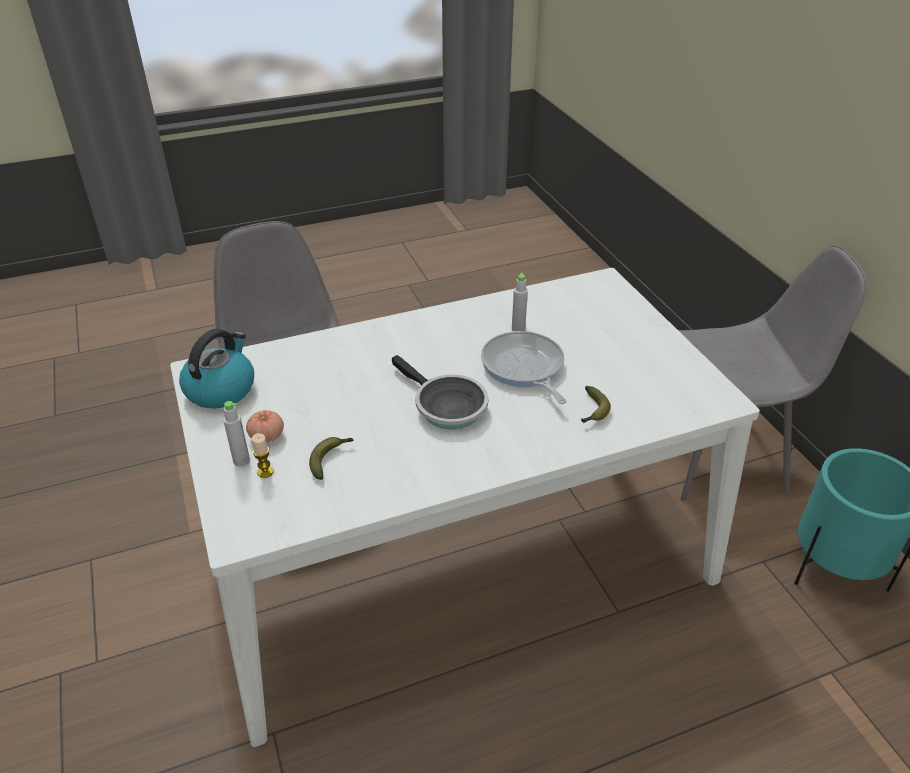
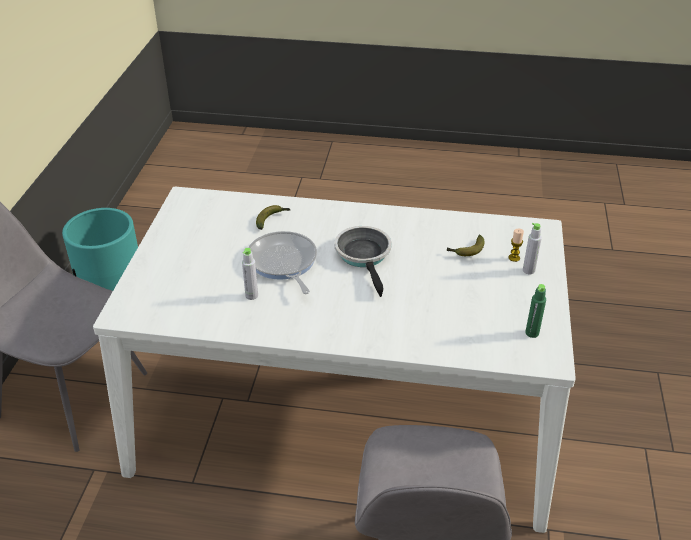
camera: 150 degrees left, 0 degrees up
(221, 389) = (532, 333): kettle -> green bottle
(266, 436) = (505, 281): tomato -> none
(524, 368) = (283, 263): frying pan -> frying pan turned 150 degrees clockwise

